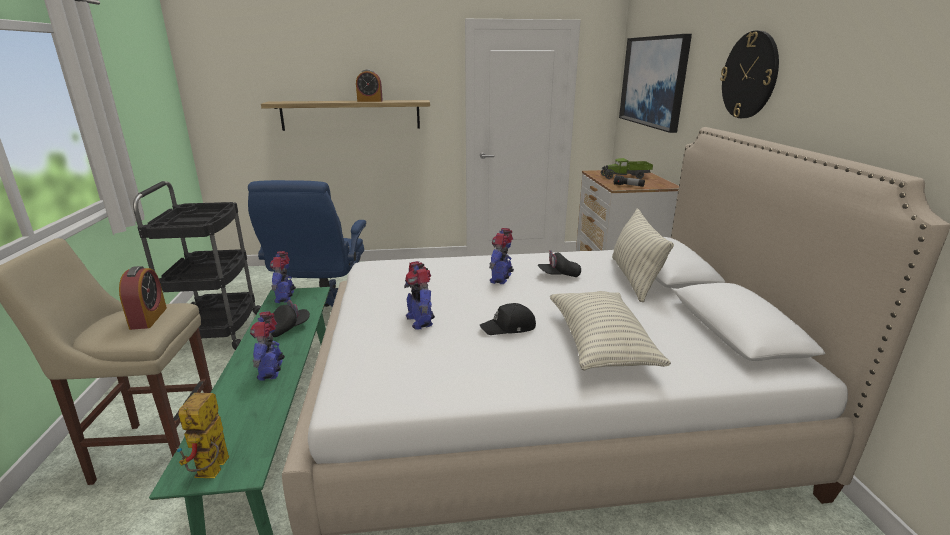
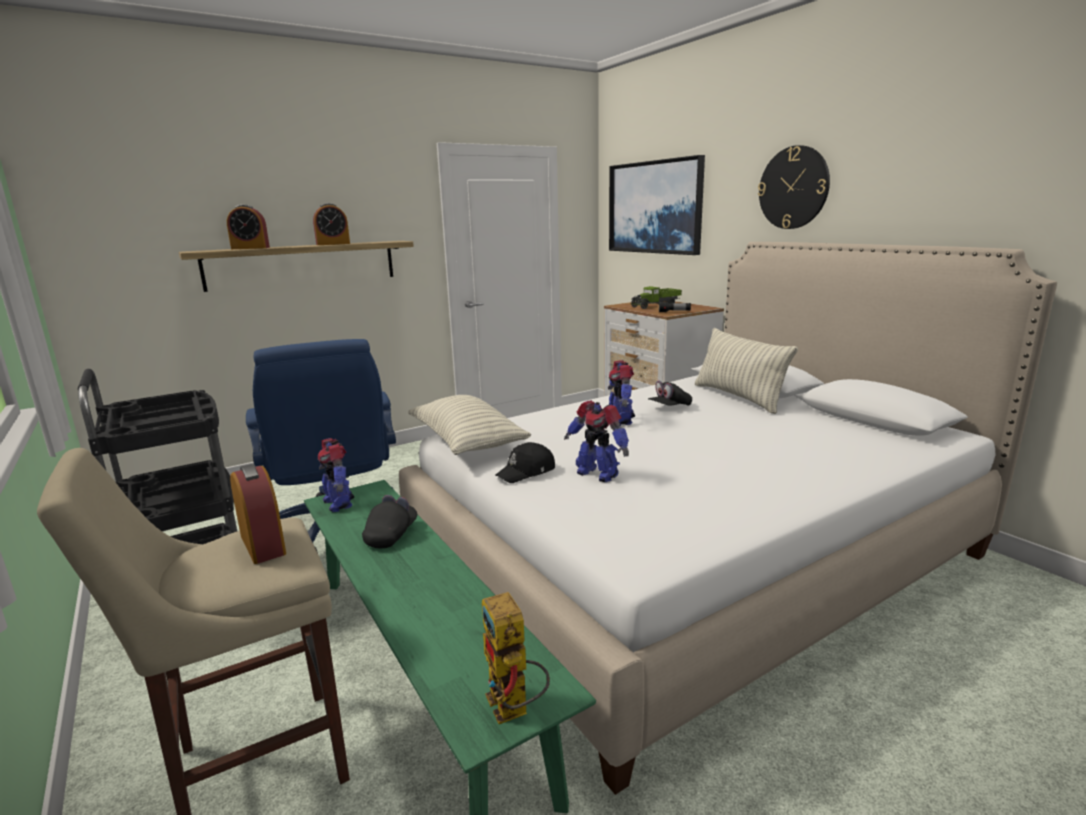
camera: 25 degrees left, 5 degrees down
(271, 370) = (434, 582): toy robot -> none
(310, 101) = (250, 248): none -> alarm clock
(509, 327) = (695, 458): black cap -> black cap (527, 472)
(600, 344) = (793, 453): pillow -> pillow (467, 442)

